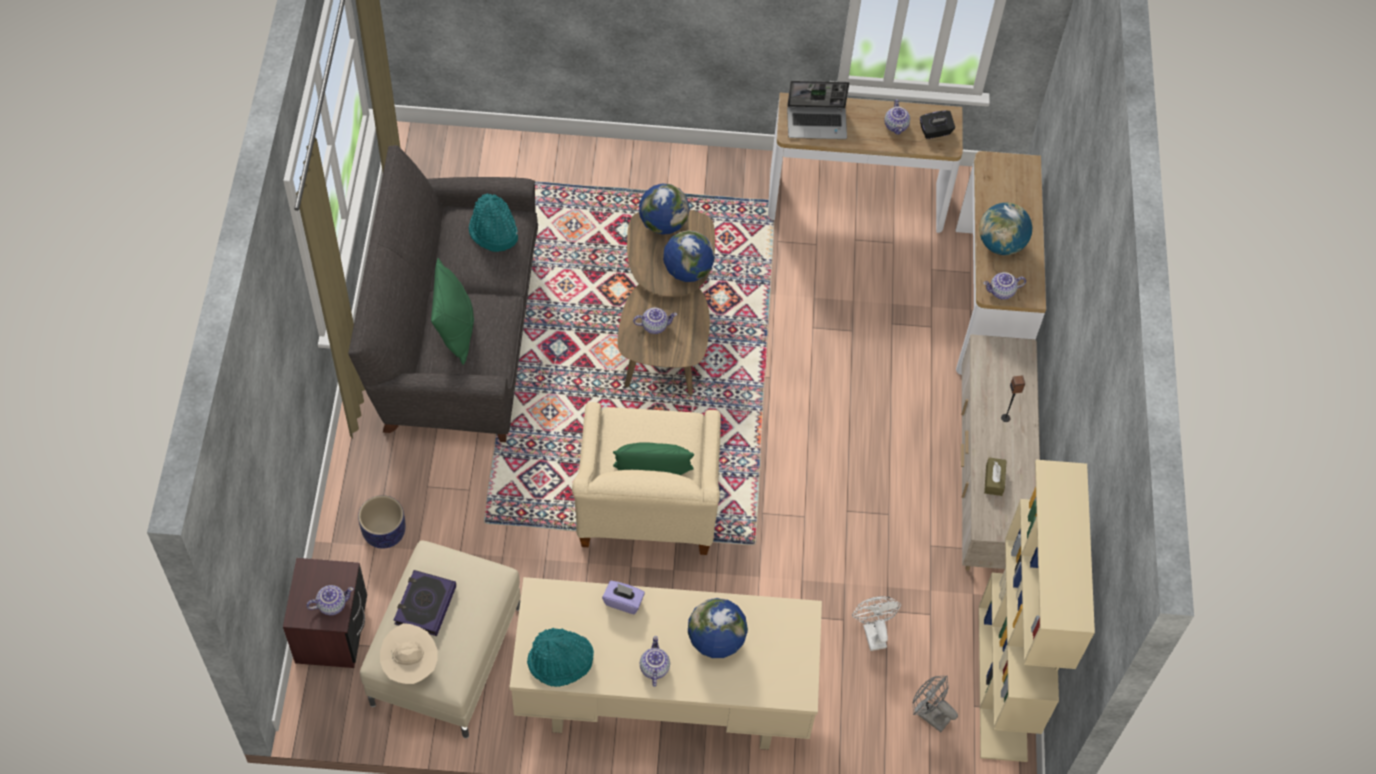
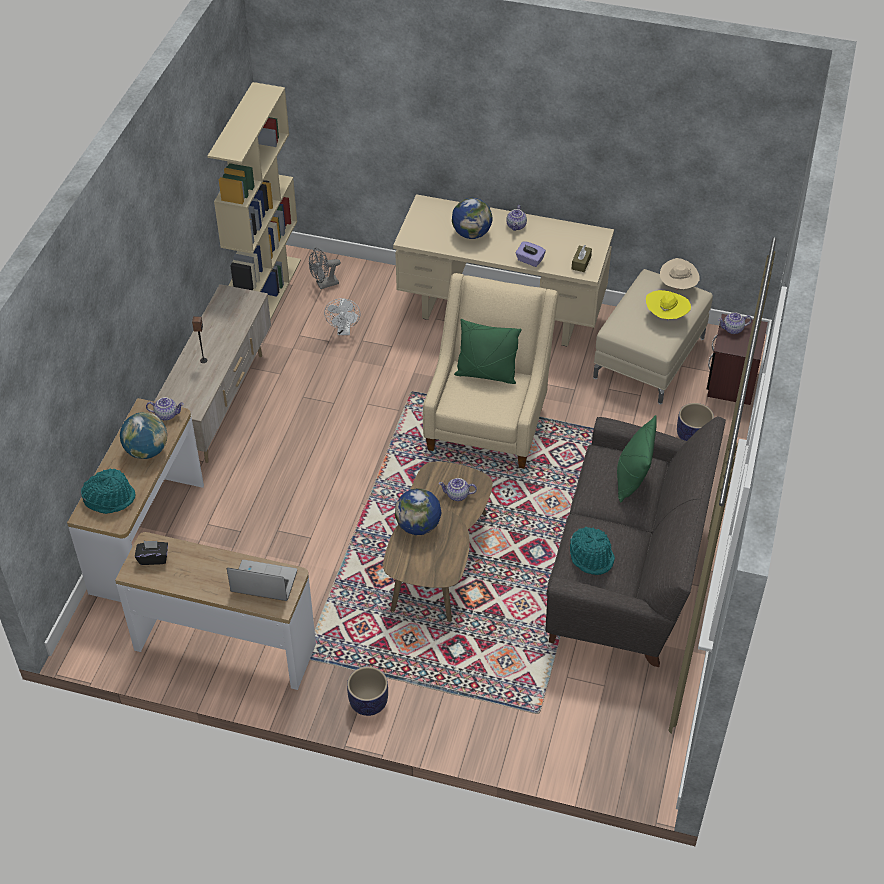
camera: 165 degrees left, 10 degrees down
(425, 605) = (666, 316): book -> yellow hat
(560, 662) = (578, 236): turquoise hat -> turquoise hat (110, 498)
(663, 224) = (429, 571): globe -> none
(698, 168) = (369, 703): none -> planter
(896, 126) = (188, 568): teapot -> none
(929, 714) = (324, 284): grey fan -> grey fan turned 105 degrees clockwise
(994, 480) = (233, 324): brown tissue box -> brown tissue box (581, 263)

